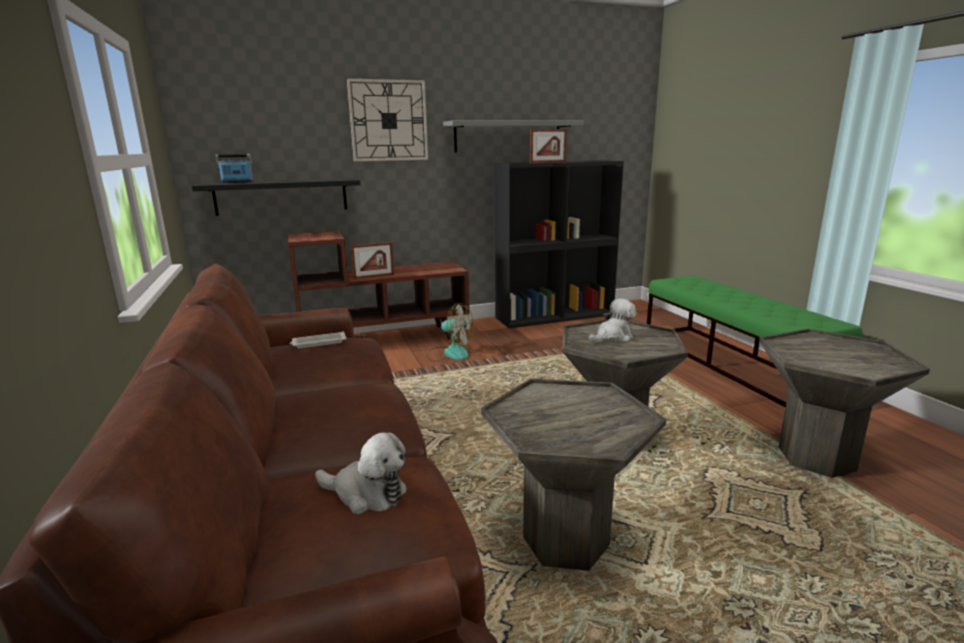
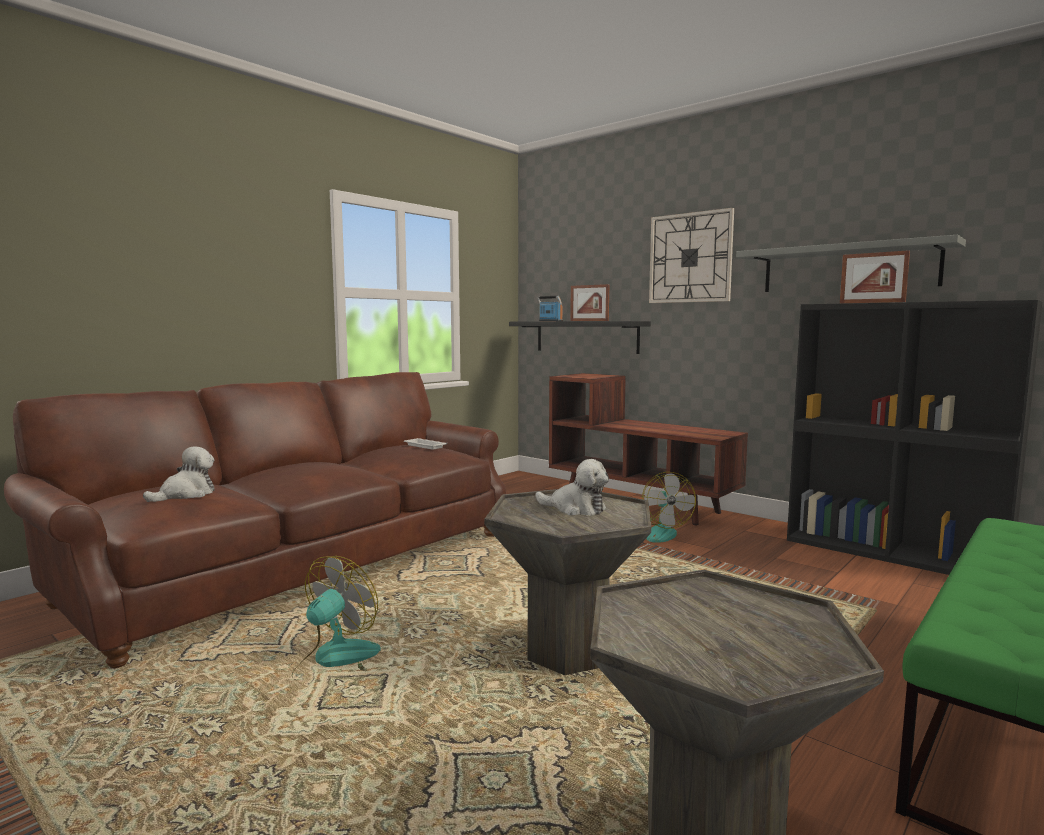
camera: 60 degrees right, 10 degrees down
(366, 494) = (186, 495): plush toy -> plush toy turned 135 degrees counterclockwise
(374, 277) = (624, 426): picture frame -> picture frame (589, 321)
(565, 543) = (335, 662): grey side table -> fan

